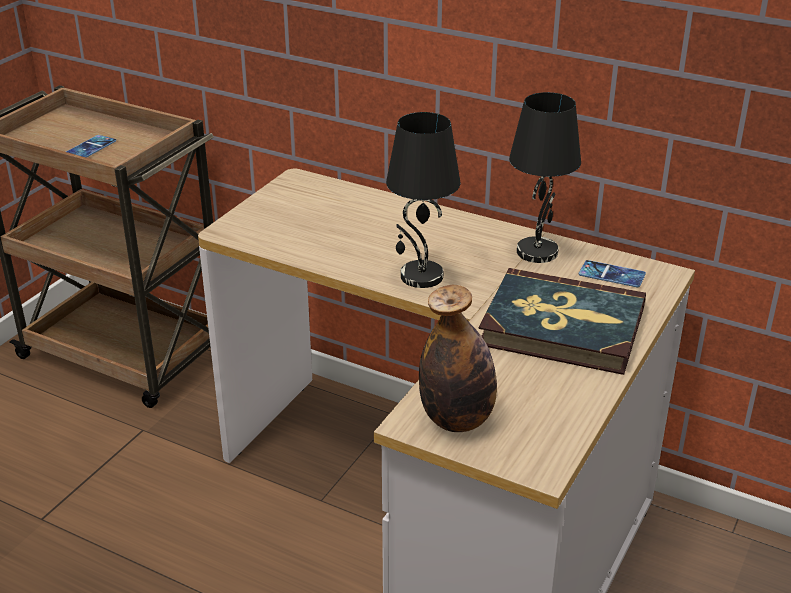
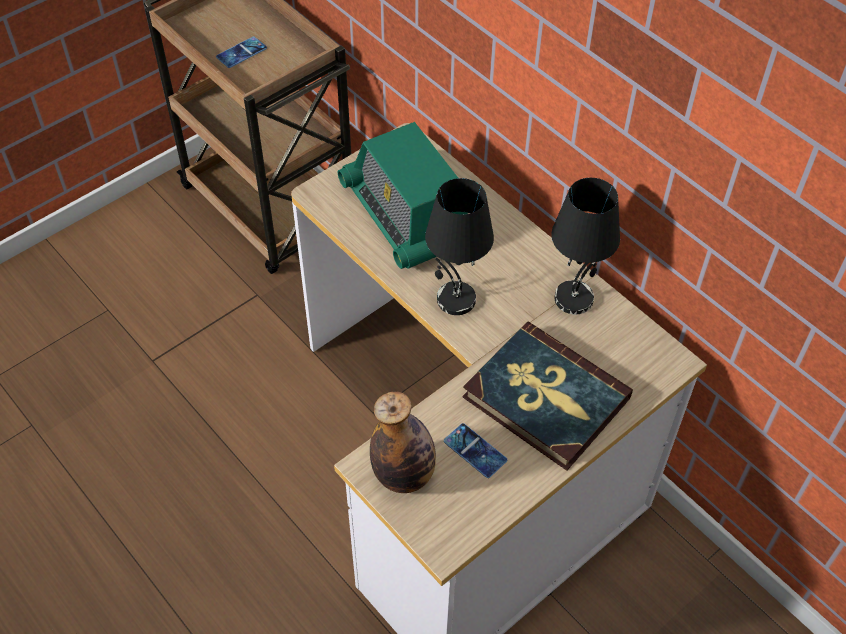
camera: 20 degrees right, 20 degrees up
(330, 229) = (406, 215): none -> radio
(611, 274) = (625, 348): phone -> phone (475, 451)

